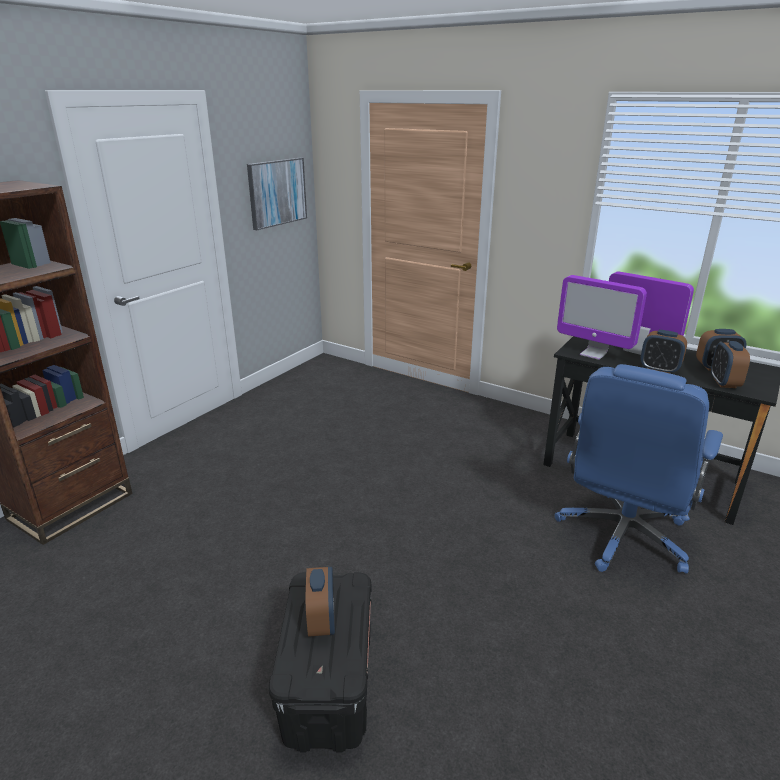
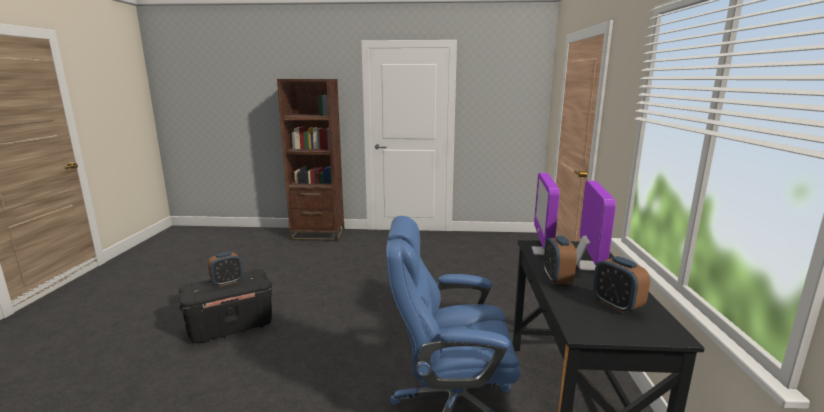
camera: 60 degrees right, 10 degrees down
(277, 192) = (508, 106): picture -> none
(724, 383) = (578, 311): alarm clock -> none

